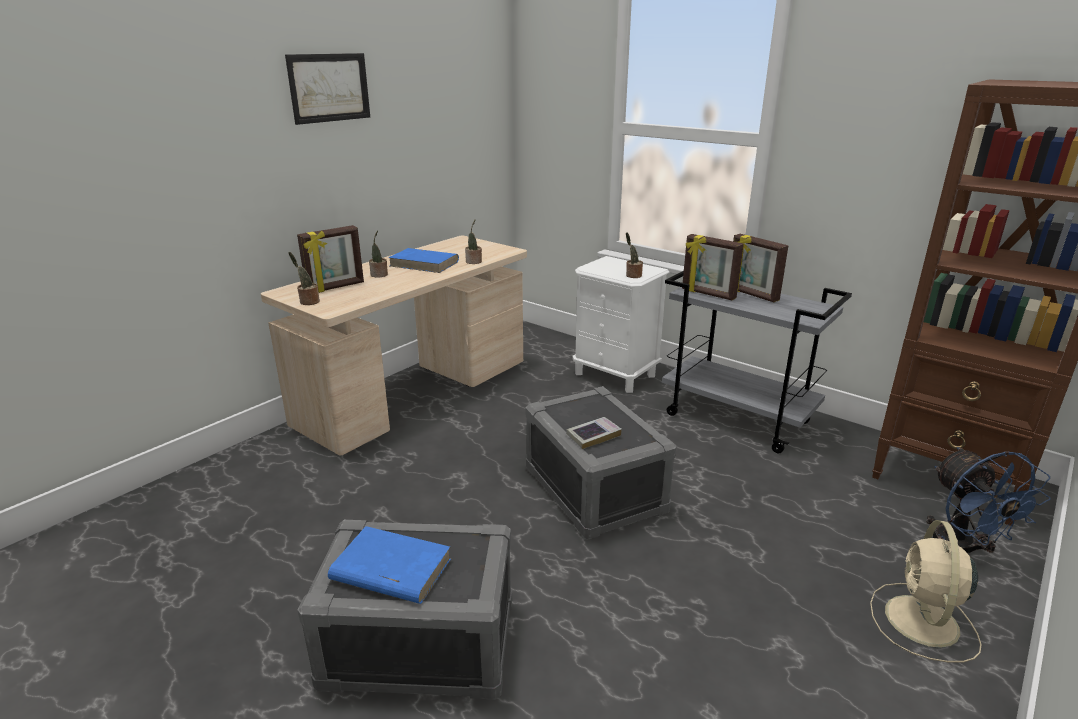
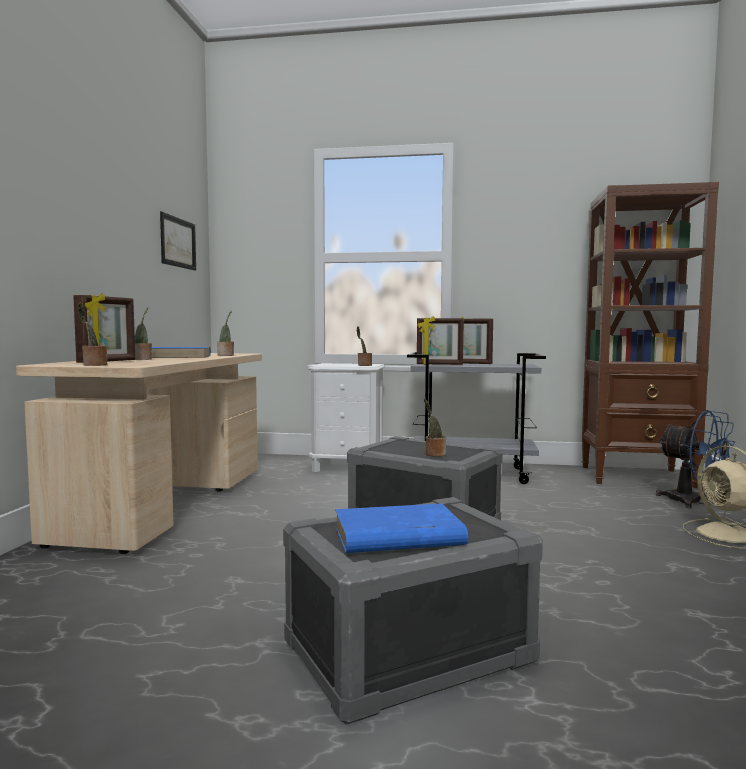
camera: 30 degrees left, 20 degrees down
(329, 87) = (86, 172): picture -> picture (178, 242)
(593, 436) = (434, 454): book -> potted plant

